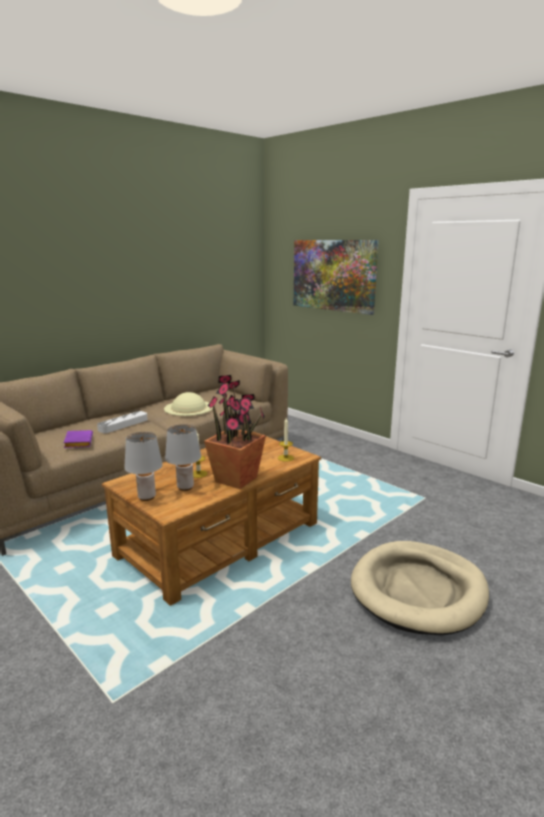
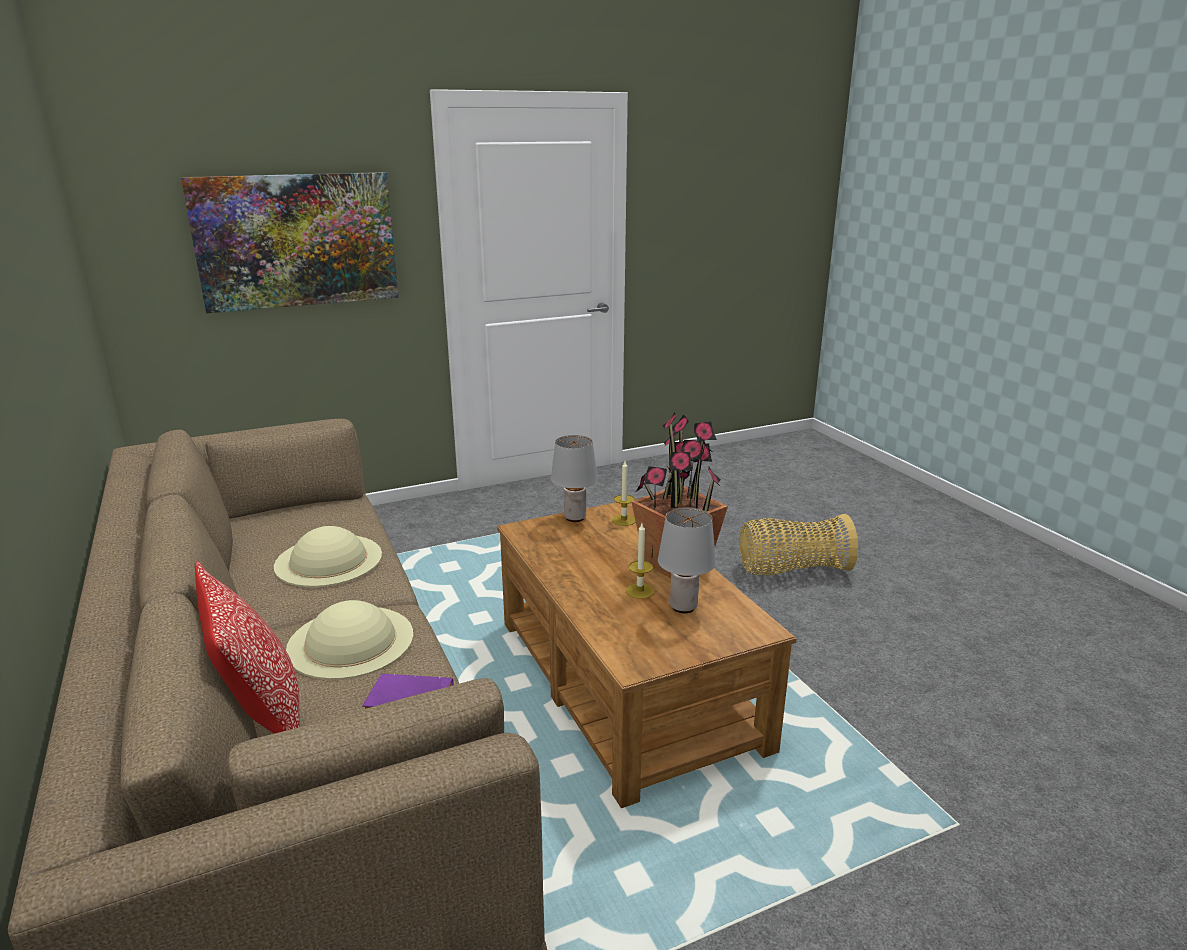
camera: 70 degrees left, 5 degrees up
(72, 424) = (262, 716): none -> pillow
(123, 425) = (351, 641): grey tray -> beige hat
(146, 497) = (704, 644): grey table lamp -> grey table lamp (575, 518)
(418, 590) = (792, 570): beige dog bed -> basket

